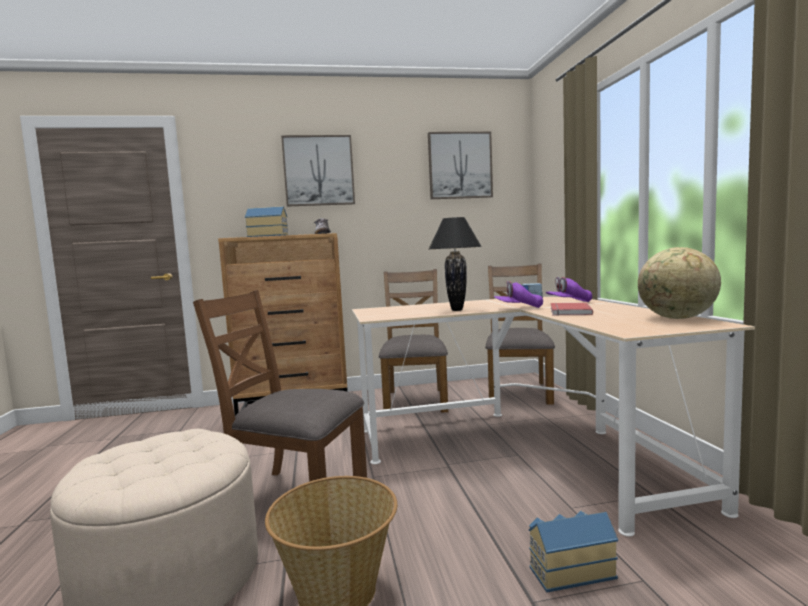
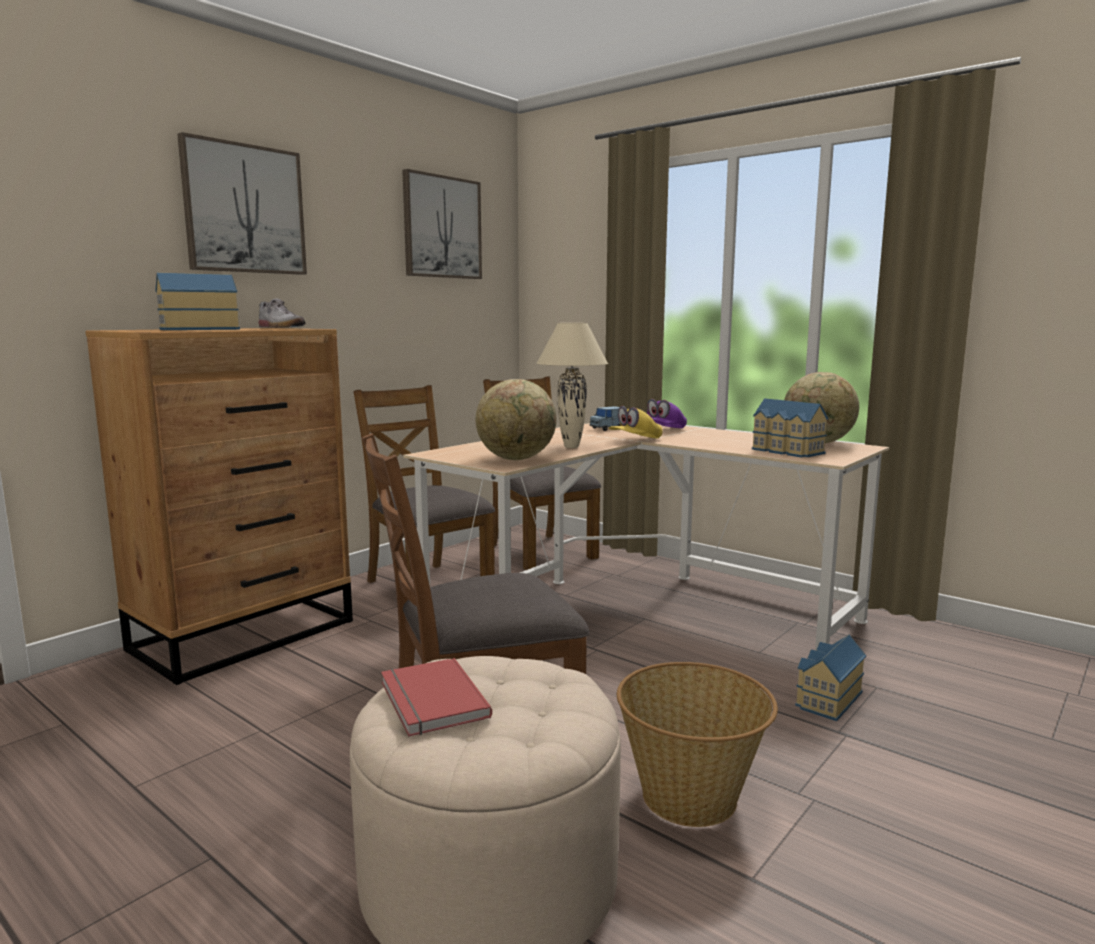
camera: 40 degrees left, 5 degrees up
(395, 315) = (516, 459): none -> globe
(457, 310) = (572, 447): black table lamp -> beige table lamp
(518, 308) = (635, 440): purple cap -> yellow cap
(568, 311) = (702, 441): red book -> red book (430, 701)
(614, 322) = (786, 451): none -> toy house

